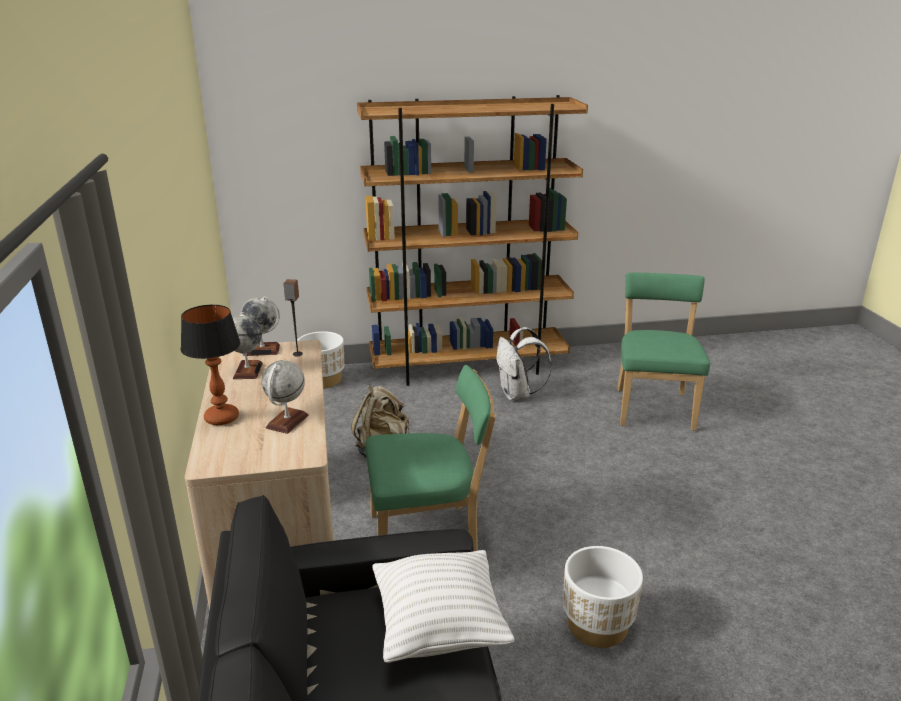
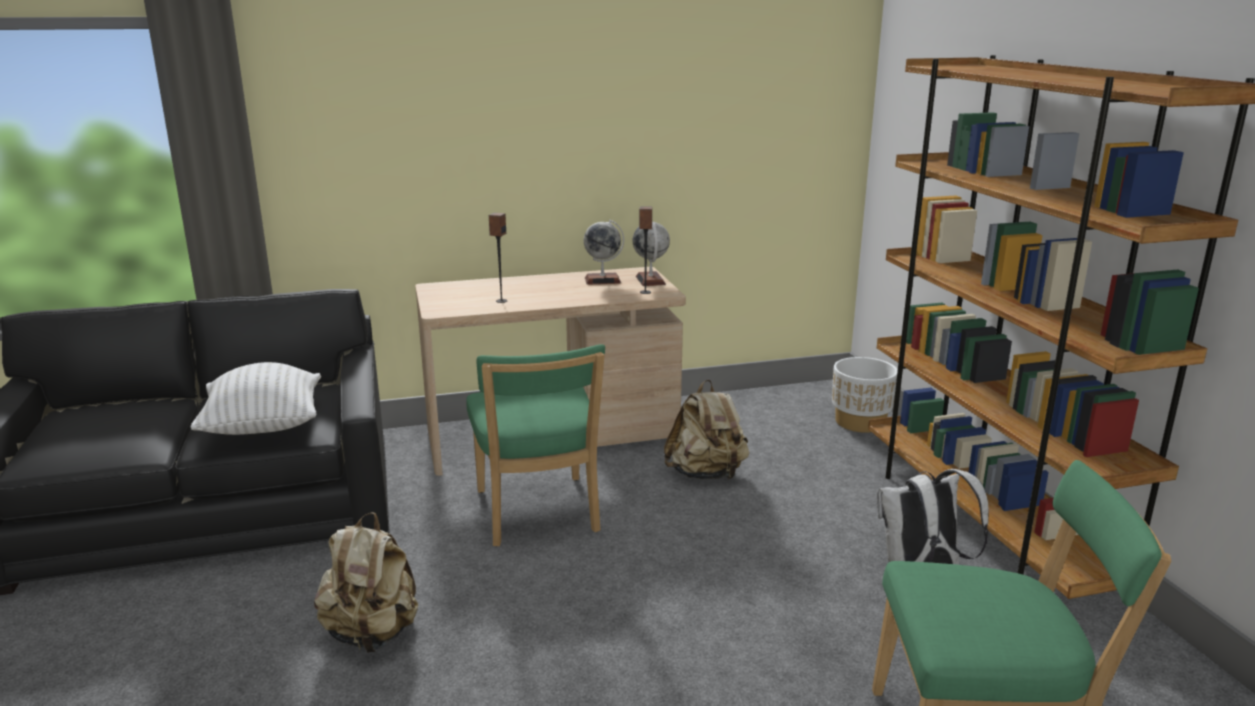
camera: 85 degrees right, 5 degrees down
(222, 418) = (510, 282): table lamp -> none
(287, 421) = (501, 301): globe -> speaker
(597, 625) = (372, 634): white planter -> beige backpack

